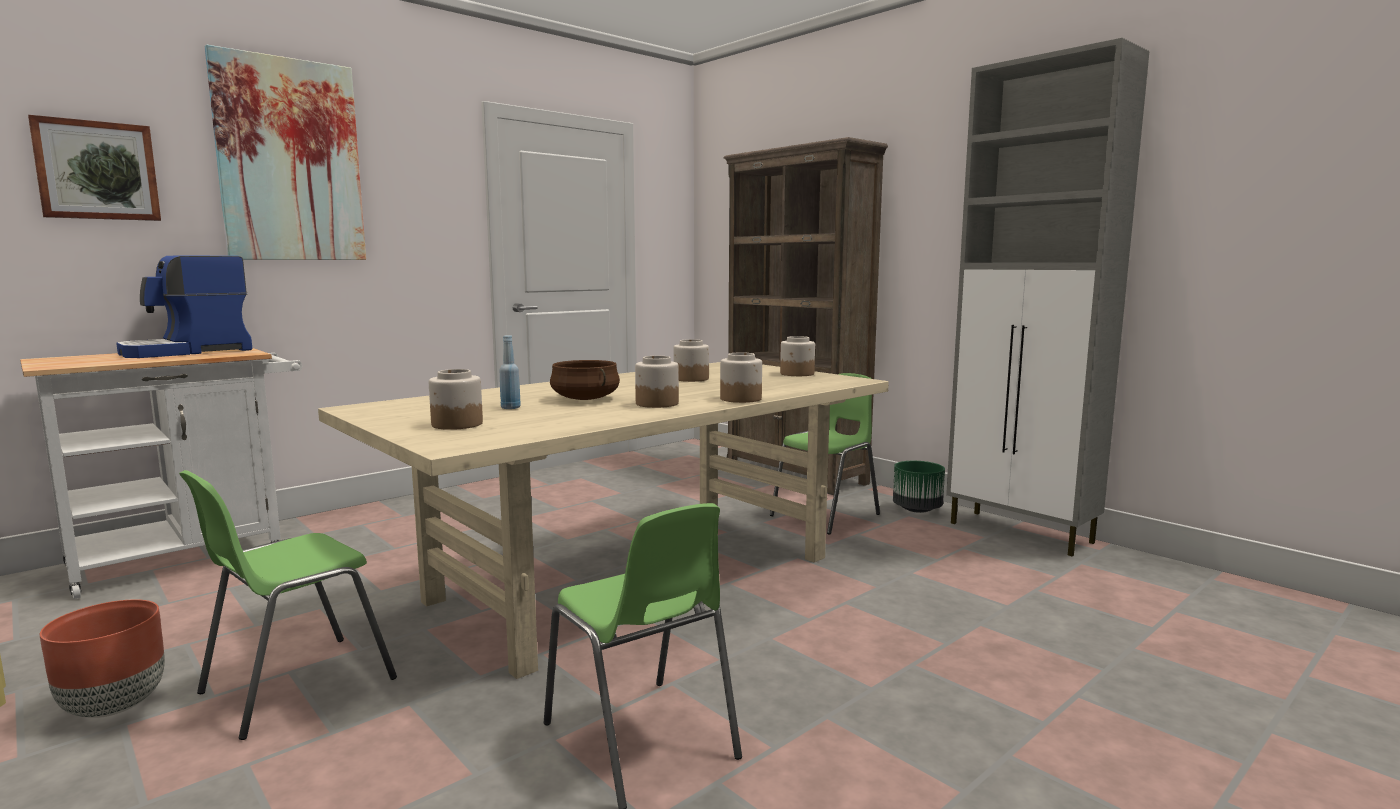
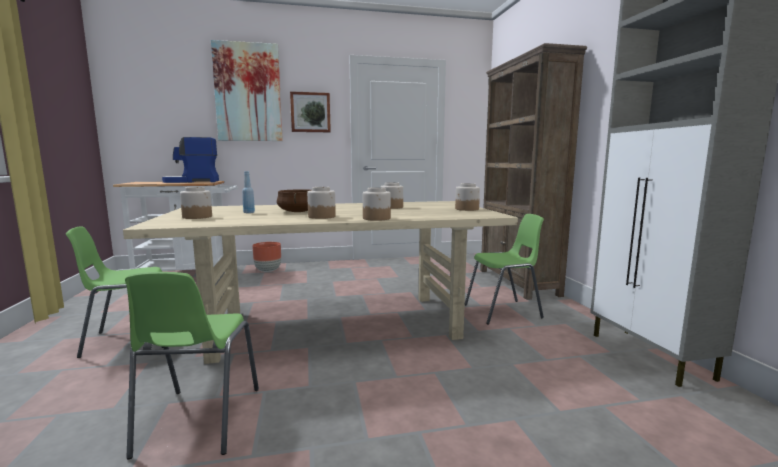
camera: 30 degrees right, 0 degrees up
(97, 171) = (167, 101): picture -> picture (310, 112)
(114, 706) = (72, 330): brown planter -> brown planter (268, 270)
(916, 509) = (578, 320): green planter -> none

